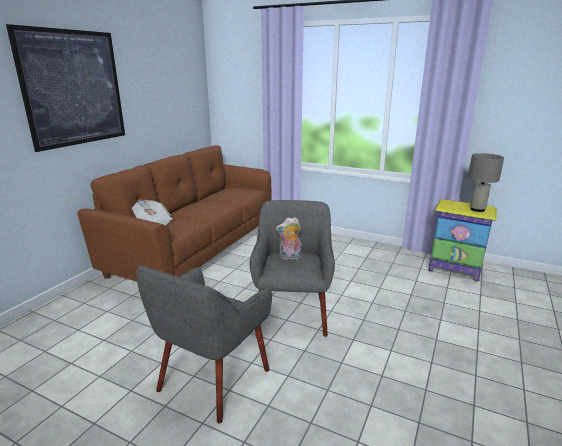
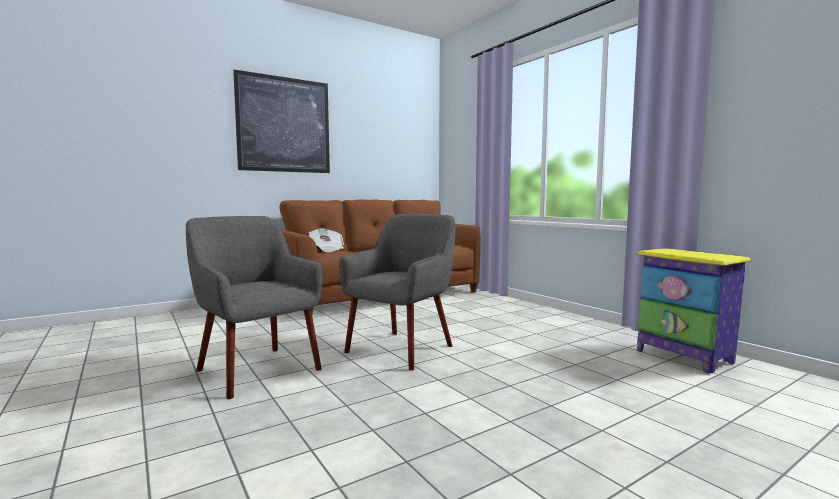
camera: 30 degrees right, 15 degrees down
(212, 380) = (257, 370): grey armchair -> grey armchair turned 75 degrees clockwise
(290, 258) = (398, 273): plush toy -> none
(477, 209) = (706, 255): grey table lamp -> none

